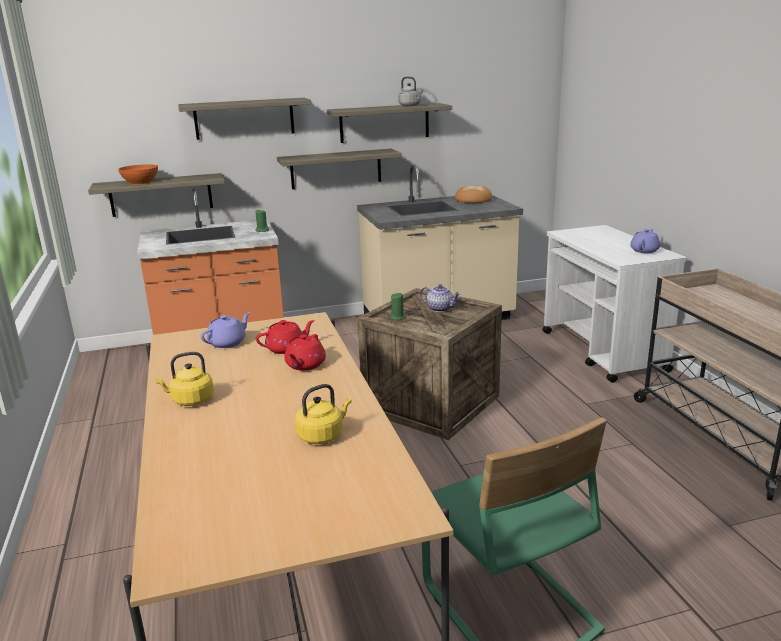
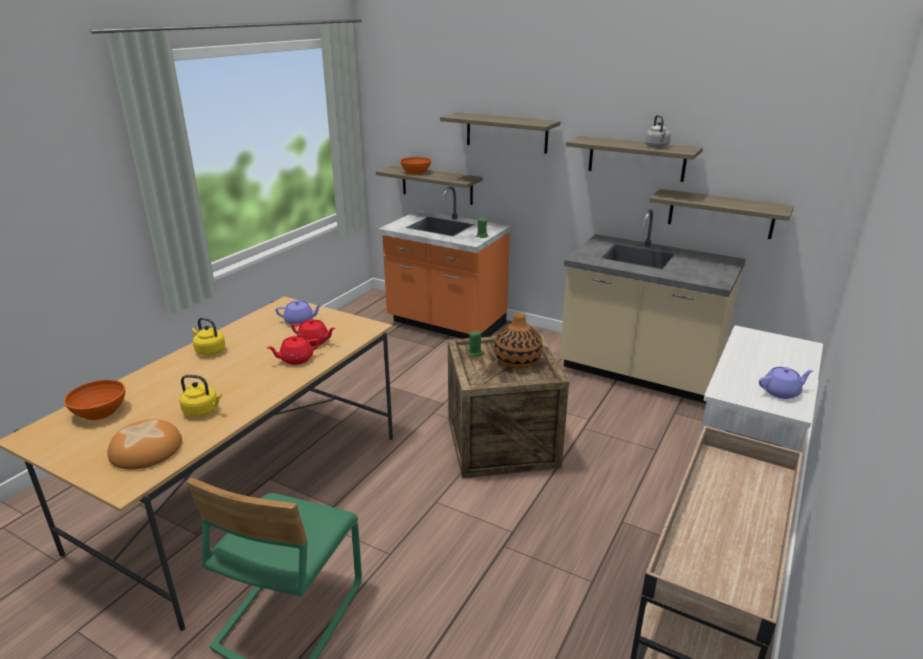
camera: 45 degrees right, 5 degrees up
(202, 499) = (99, 412): none -> orange bowl
(336, 169) = (580, 194): shelf -> shelf (720, 214)
(440, 309) = (517, 361): teapot -> vase
(473, 199) = (708, 262): bread -> bread (147, 449)

